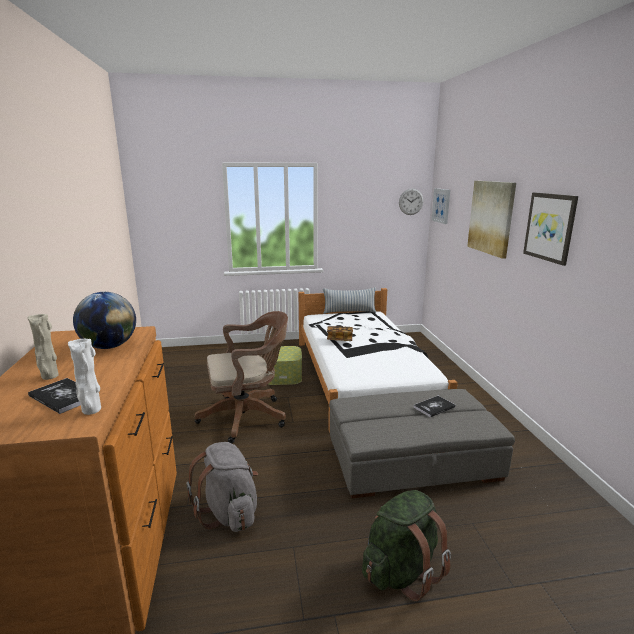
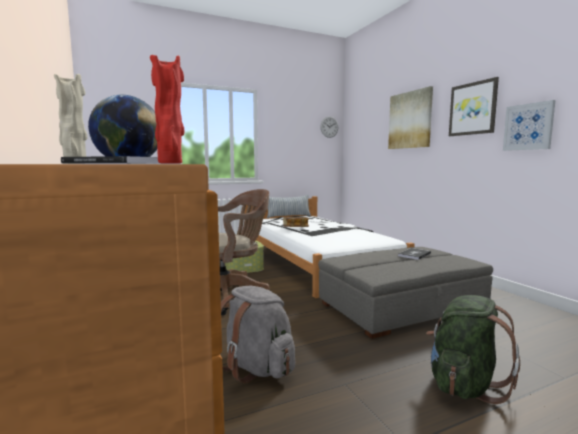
camera: 15 degrees left, 10 degrees down
(91, 411) = (170, 163): white vase -> red vase
(441, 205) = (355, 127): picture -> picture (528, 127)

